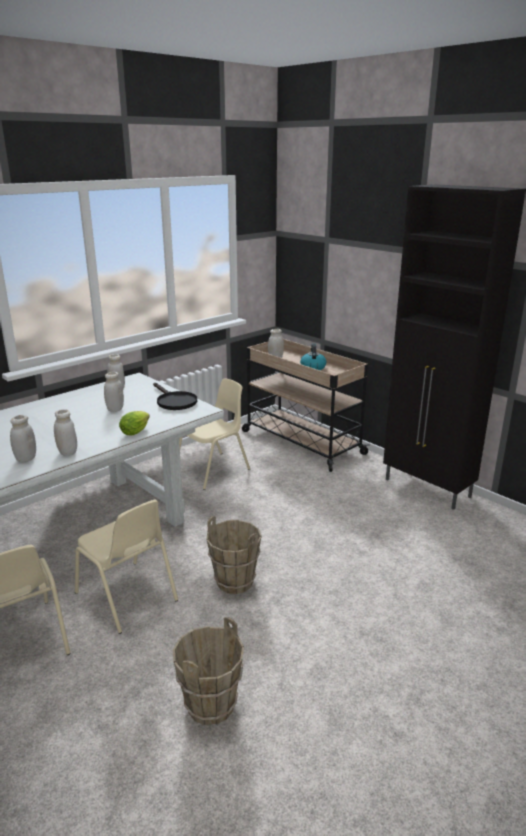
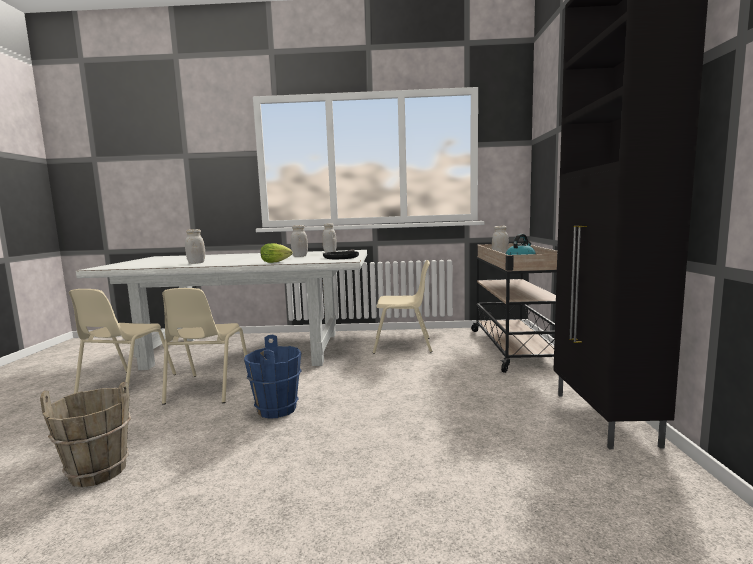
camera: 45 degrees right, 15 degrees down
(67, 452) = (218, 263): white jar -> none
(235, 581) = (277, 409): brown bucket -> blue bucket

